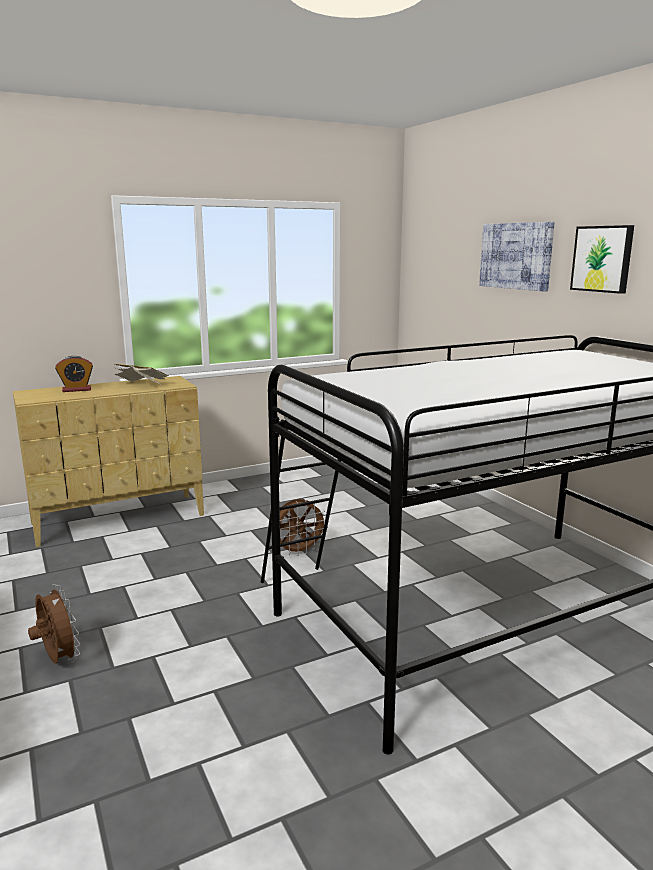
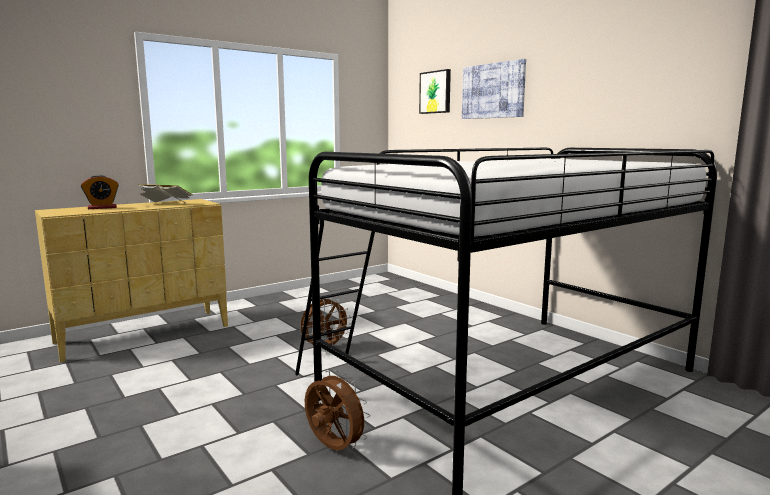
camera: 10 degrees left, 5 degrees down
(58, 660) = (99, 458): brown fan -> brown fan (333, 448)
(602, 259) = (570, 84): picture -> picture (436, 92)

